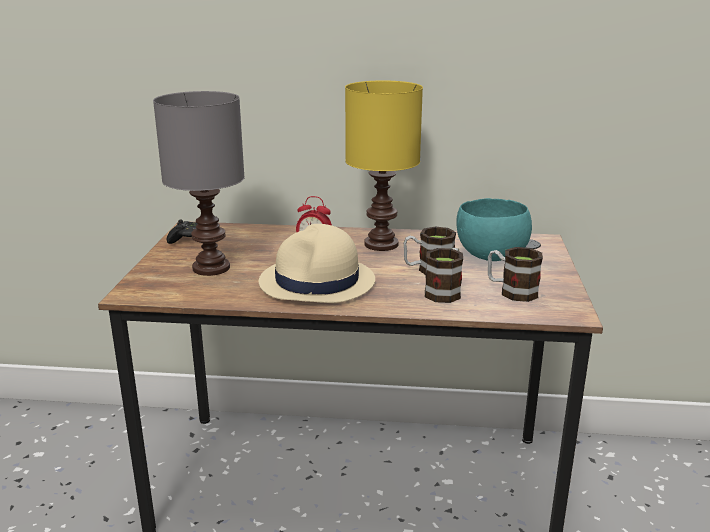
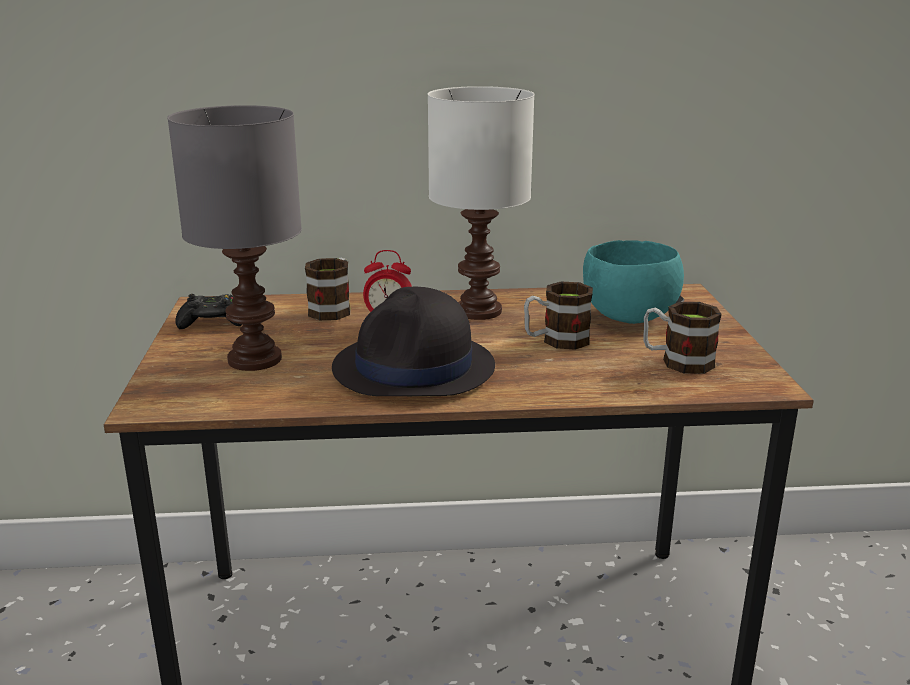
camera: 10 degrees left, 0 degrees up
(317, 282) = (414, 369): beige hat -> black hat
(381, 244) = (478, 310): yellow table lamp -> white table lamp
(445, 291) = (592, 367): mug -> mug (333, 308)

